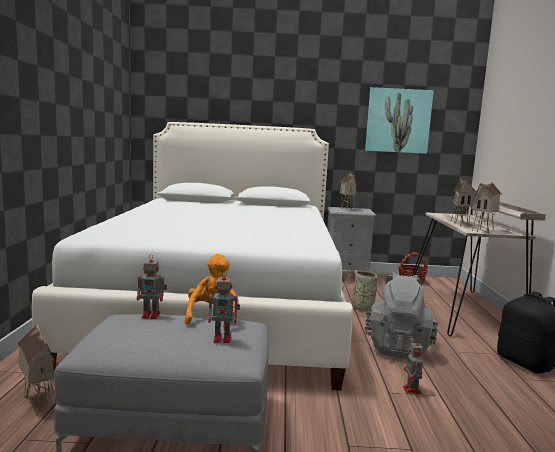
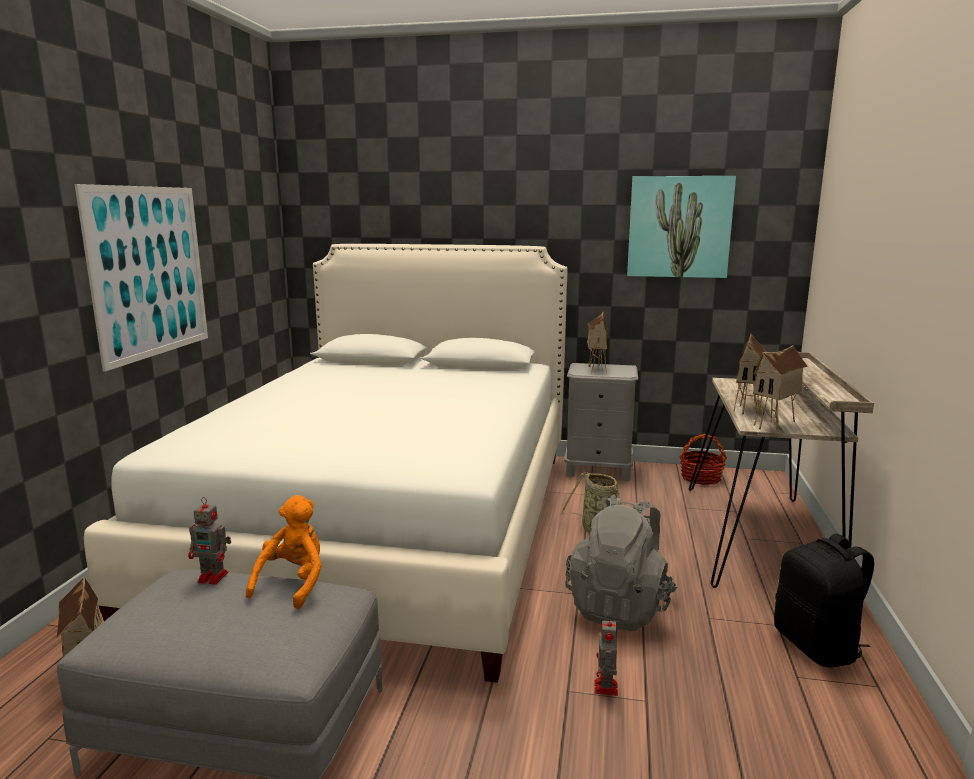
camera: 10 degrees right, 5 degrees up
(62, 120) = (149, 272): none -> picture
(223, 338) = (284, 626): toy robot -> none

